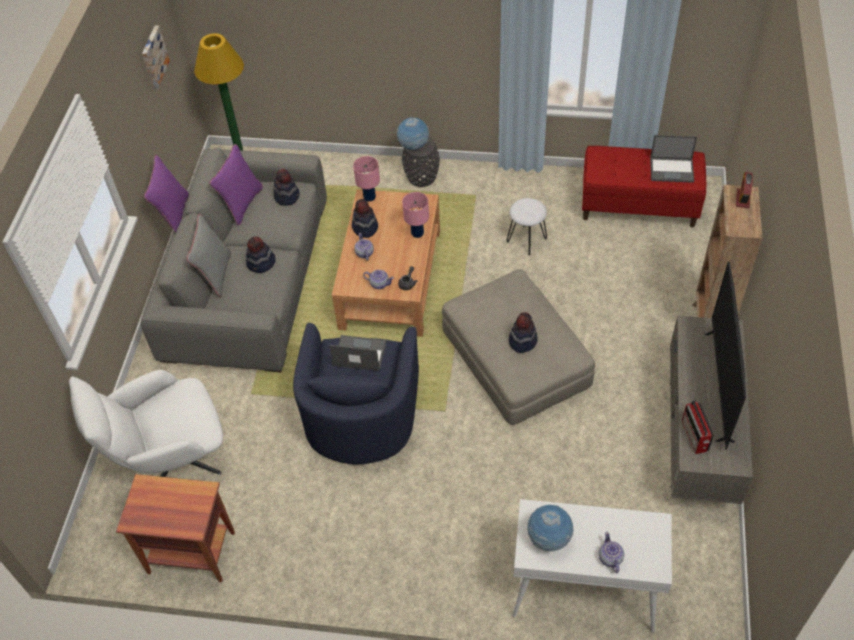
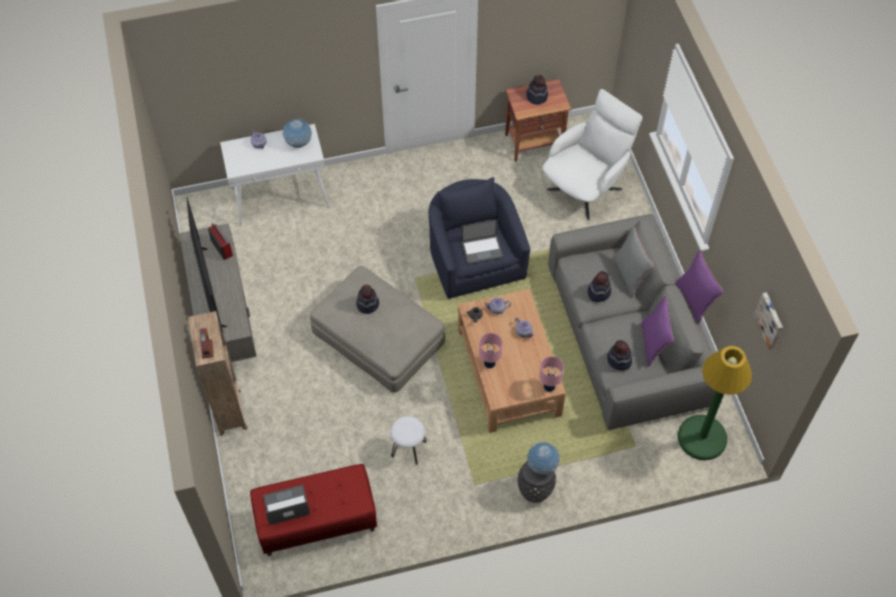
camera: 155 degrees right, 5 degrees up
(365, 227) = (536, 356): hat -> hat (537, 96)

